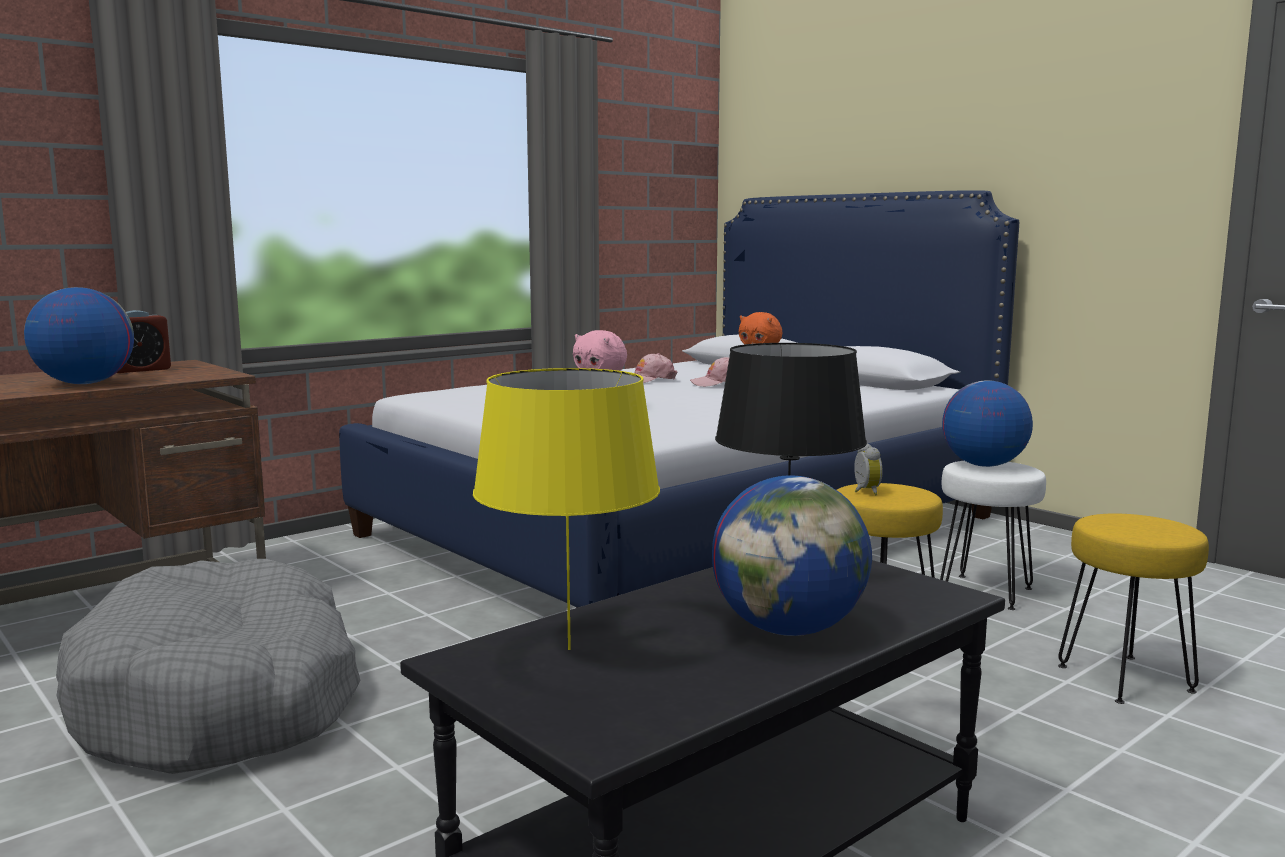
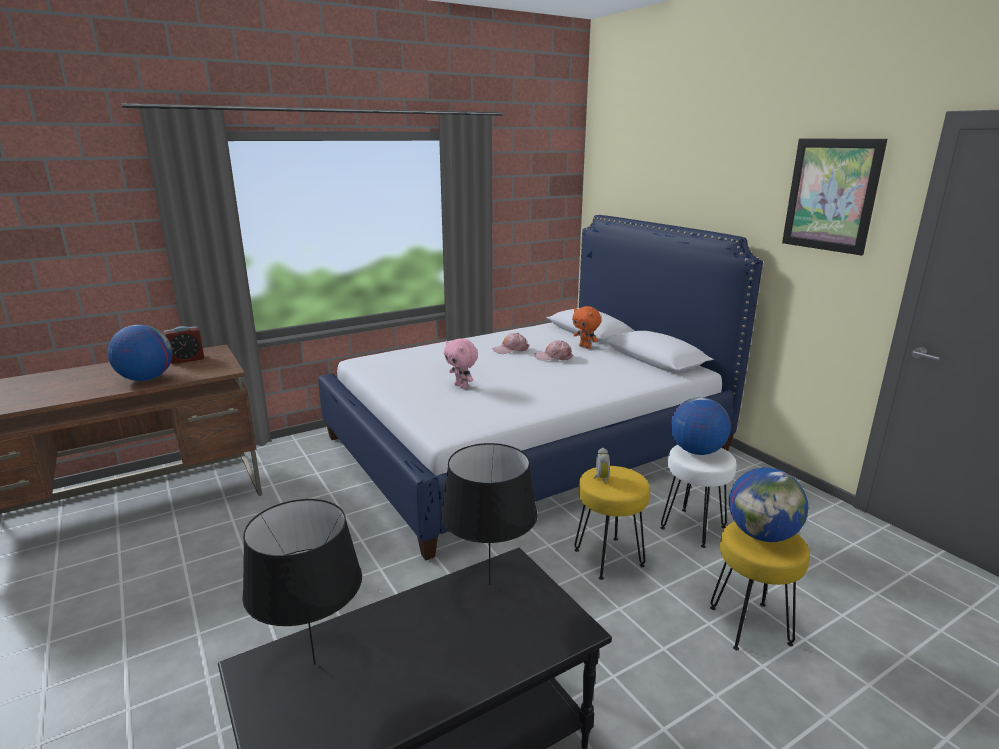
camera: 10 degrees right, 10 degrees up
(222, 701) = (207, 580): grey dog bed -> none
(569, 649) = (314, 663): yellow table lamp -> black table lamp
(789, 629) = (454, 658): globe -> globe (762, 535)
(1109, 115) = (831, 195): none -> picture

